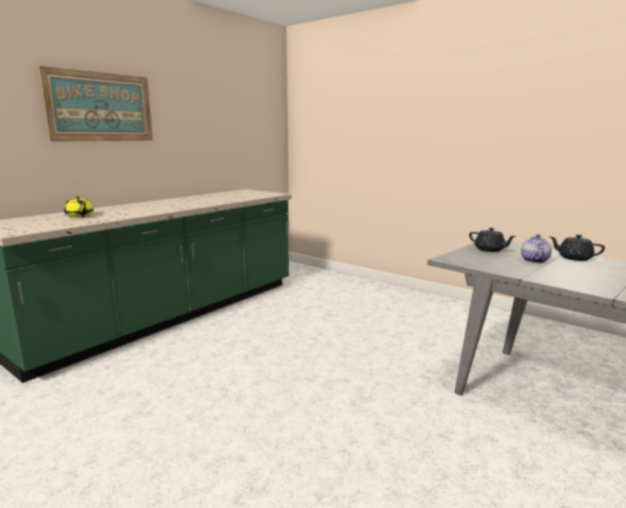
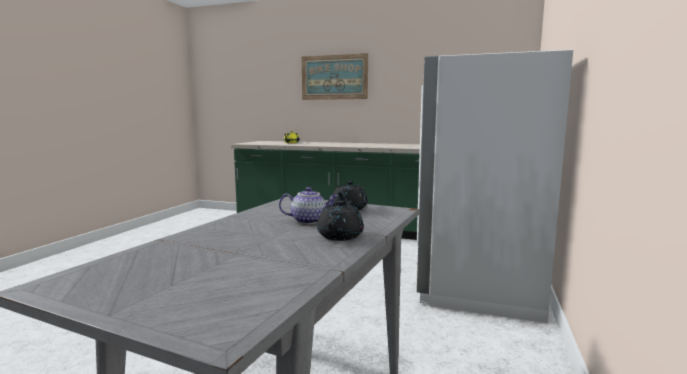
camera: 70 degrees right, 5 degrees down
(375, 297) = (478, 282): none -> white fridge

